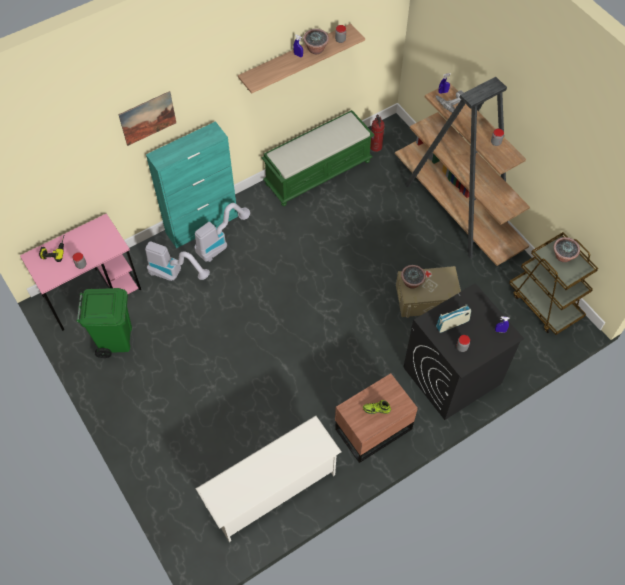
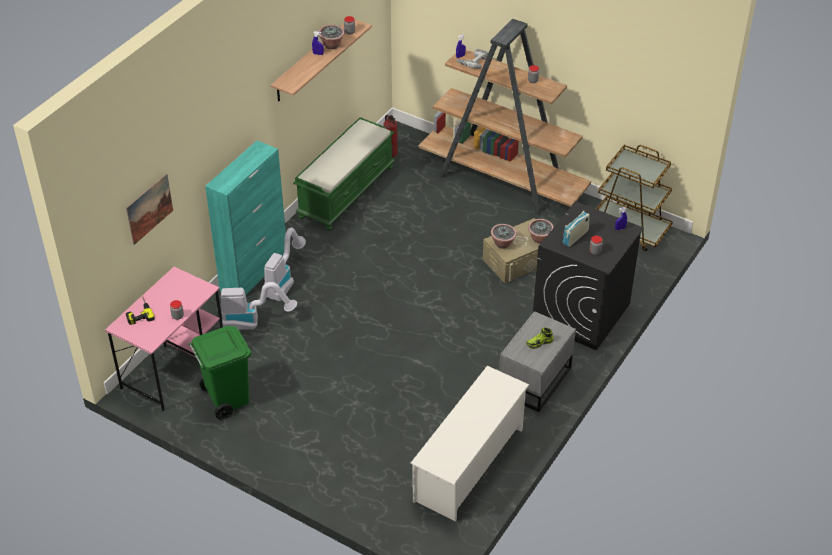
camera: 25 degrees left, 15 degrees down
(148, 118) = (205, 142): picture -> picture (149, 208)
(371, 428) = (533, 381): brown nightstand -> grey nightstand
(562, 257) = (635, 164): potted plant -> potted plant (540, 239)

